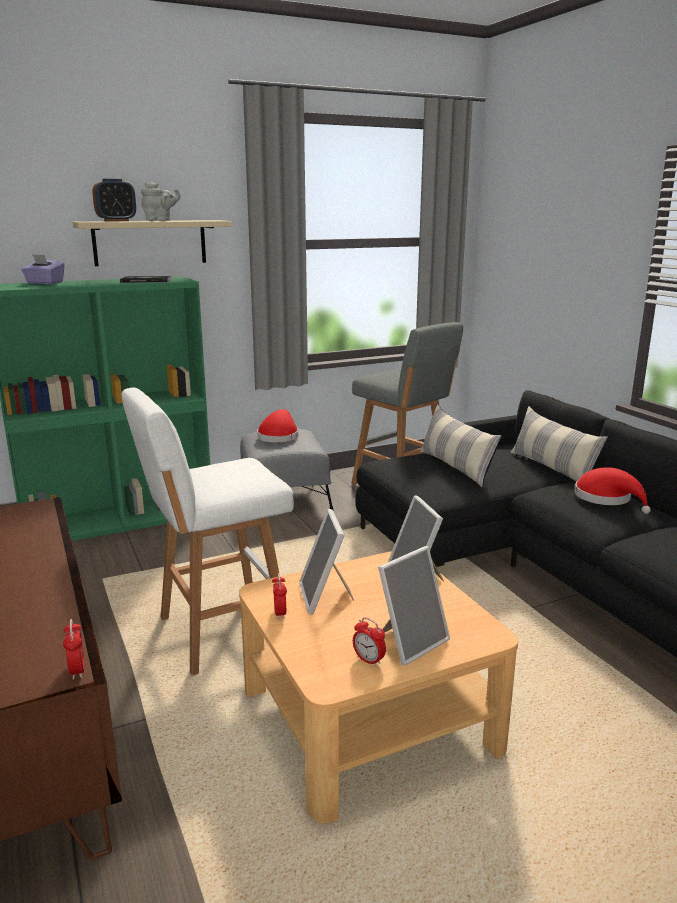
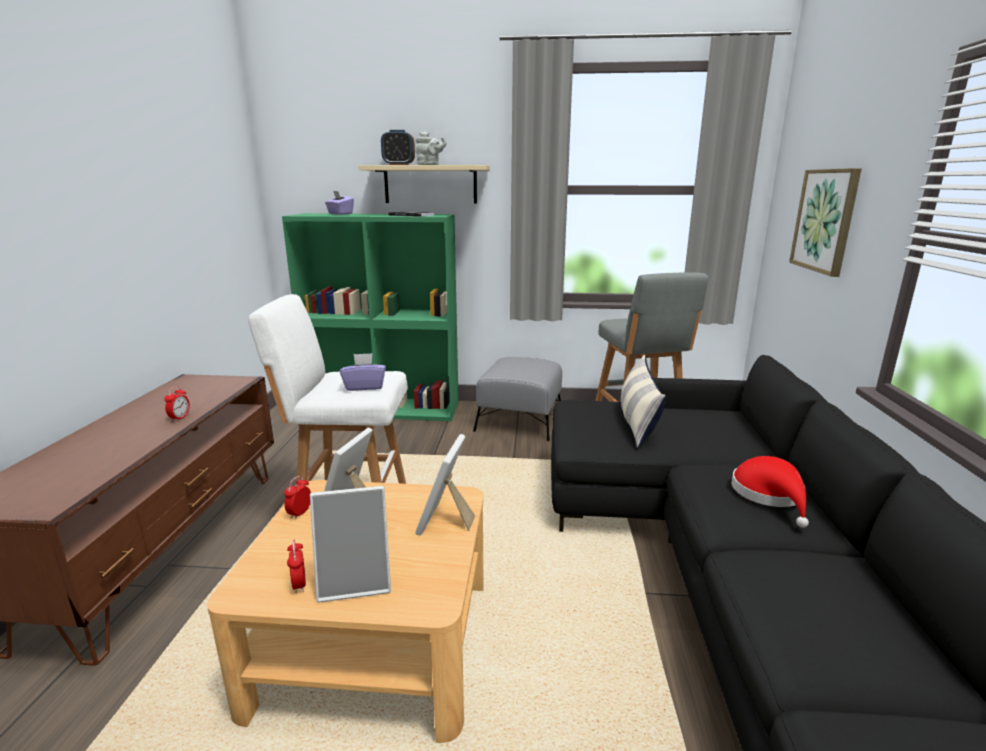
camera: 30 degrees right, 0 degrees up
(77, 670) = (56, 508): alarm clock -> alarm clock (180, 418)
(249, 477) = (365, 386): none -> purple tissue box
(278, 436) = (519, 363): red hat -> none
(550, 269) = (825, 220): none -> picture
(552, 468) = (749, 446): pillow -> none

